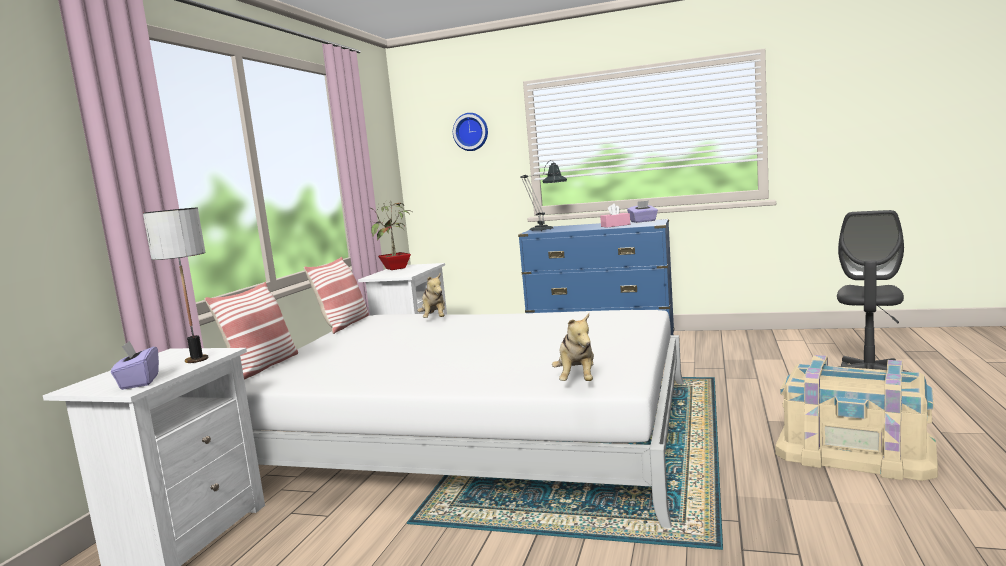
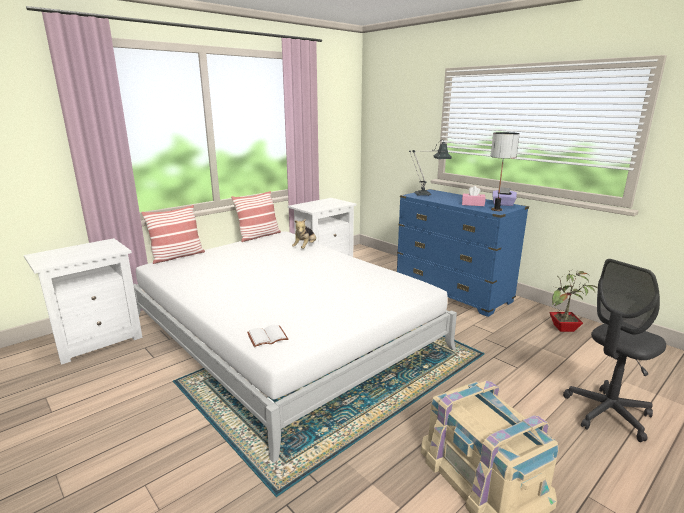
camera: 30 degrees right, 10 degrees up
(139, 382) = (55, 261): purple tissue box -> none
(197, 360) = (100, 252): table lamp -> table lamp (497, 210)
(396, 268) = (323, 201): potted plant -> potted plant (564, 329)
(471, 132) = (406, 105): wall clock -> none
(577, 380) = (267, 336): plush toy -> white book

